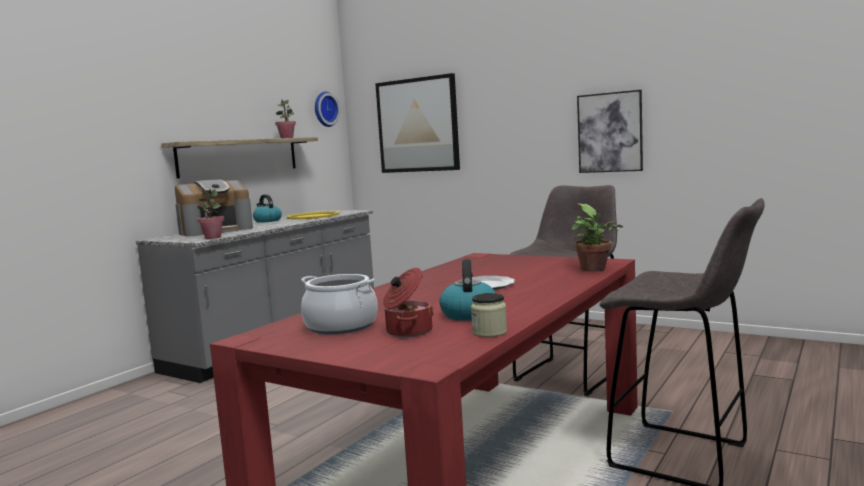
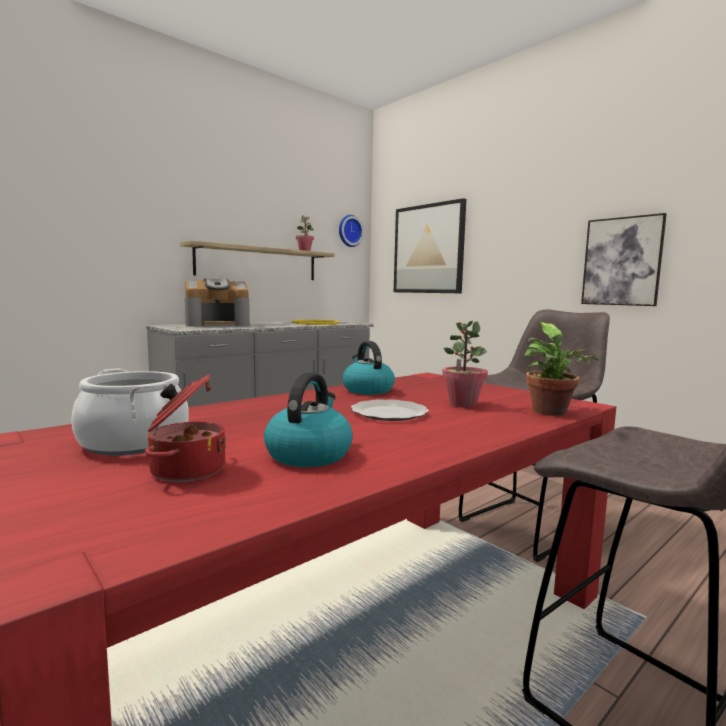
camera: 15 degrees right, 0 degrees up
(212, 237) = (199, 329): potted plant -> potted plant (462, 404)
(267, 221) = (274, 322): kettle -> kettle (367, 390)
(489, 332) = (285, 499): jar -> none

